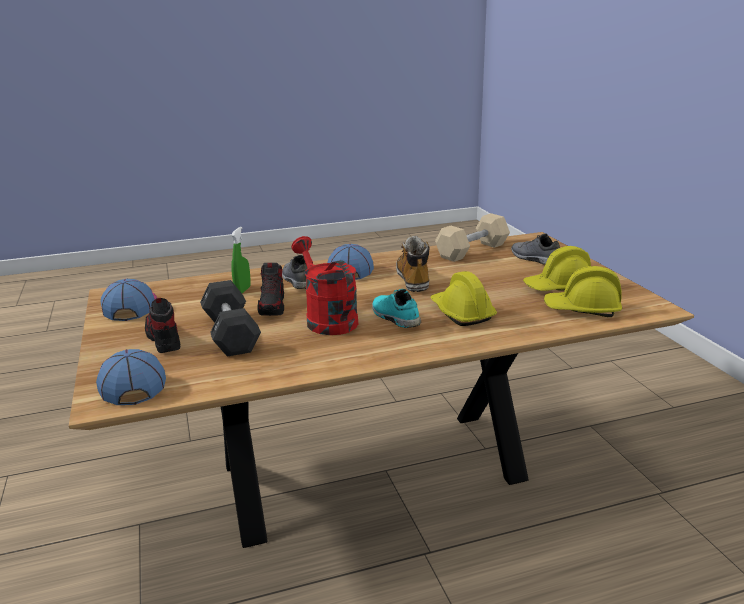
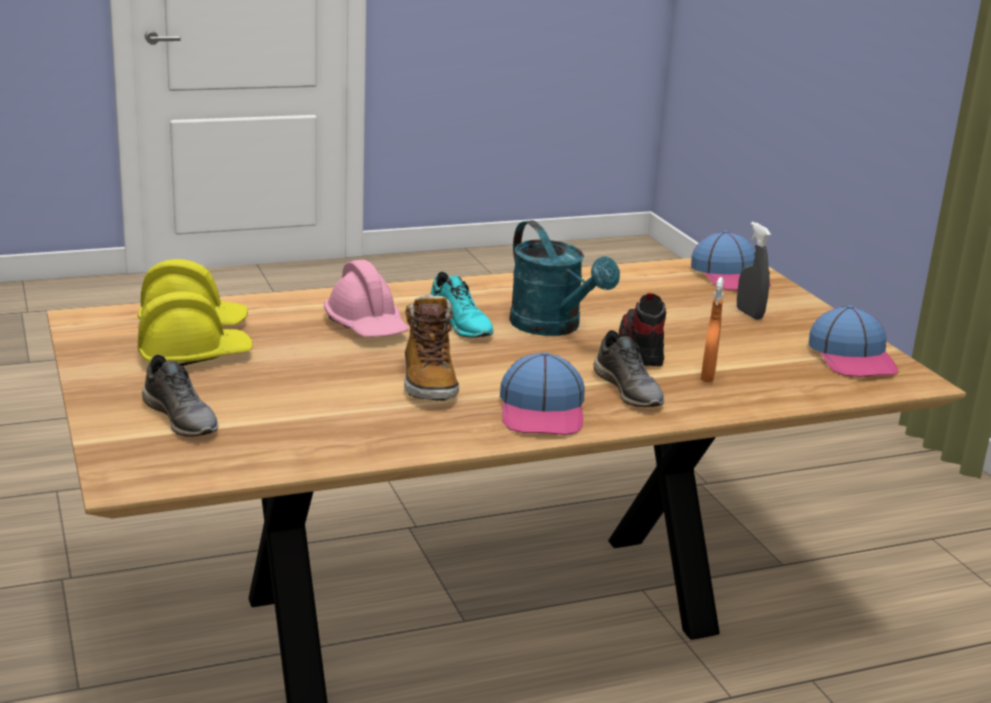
camera: 175 degrees right, 0 degrees up
(163, 339) = (749, 314): shoe -> grey spray bottle
(231, 333) = (669, 316): black dumbbell -> none
(242, 290) = (707, 376): green spray bottle -> orange spray bottle
(327, 319) = (553, 327): red watering can -> turquoise watering can
(461, 313) = (366, 326): yellow hard hat -> pink hard hat
(472, 251) = (294, 447): beige dumbbell -> none

